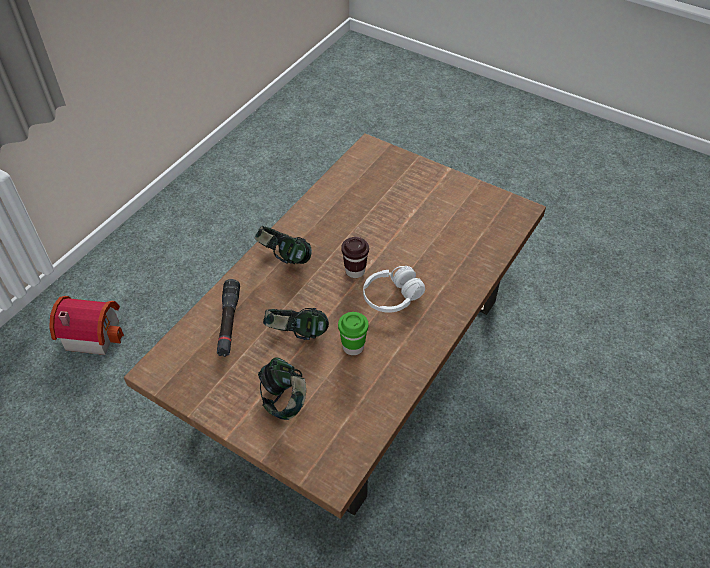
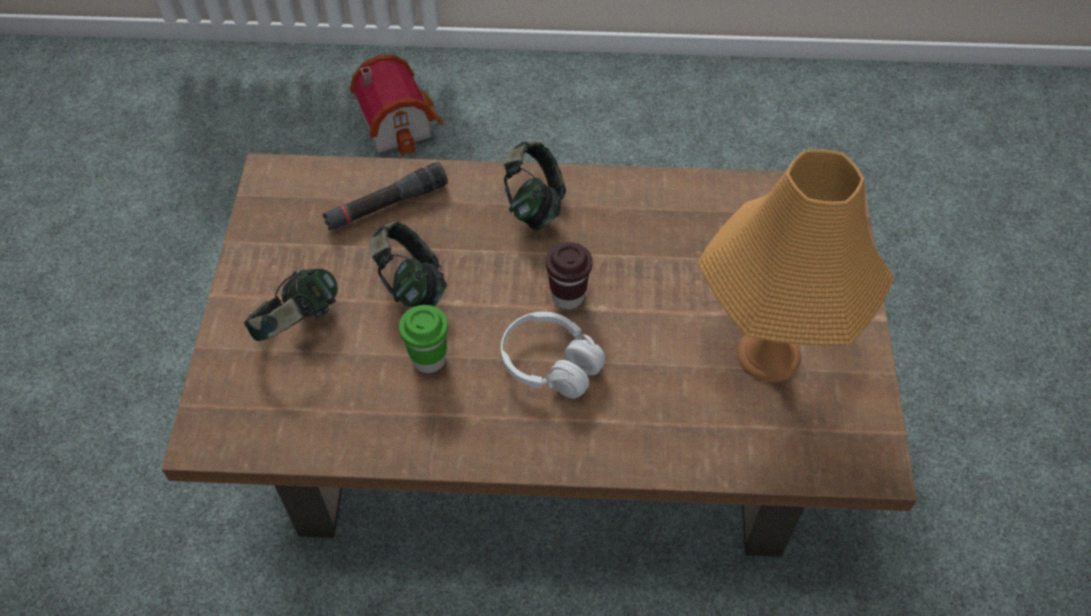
camera: 60 degrees right, 5 degrees up
(443, 215) = (768, 355): none -> orange table lamp

